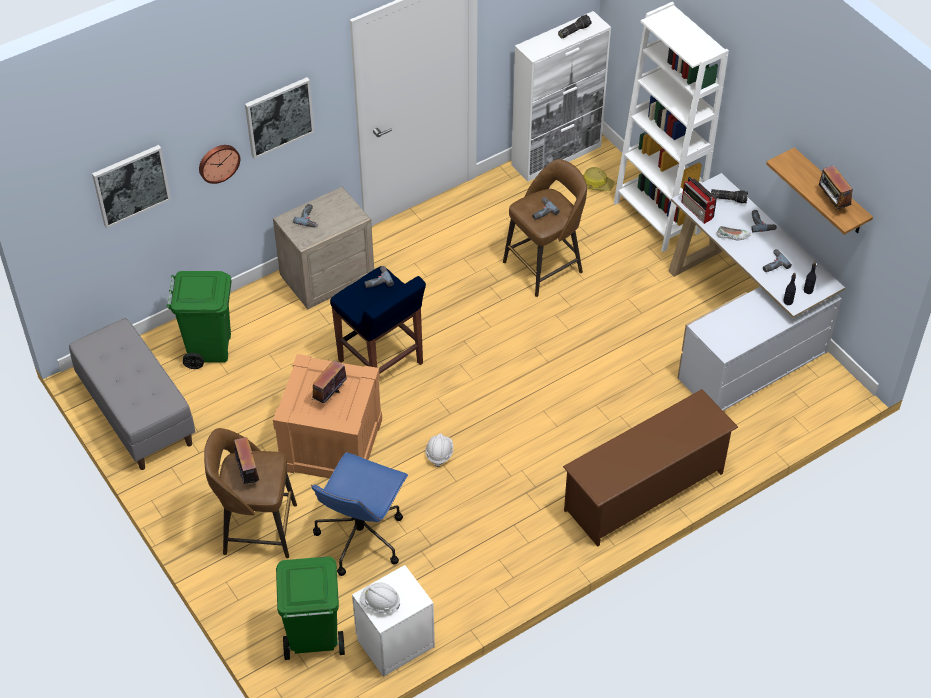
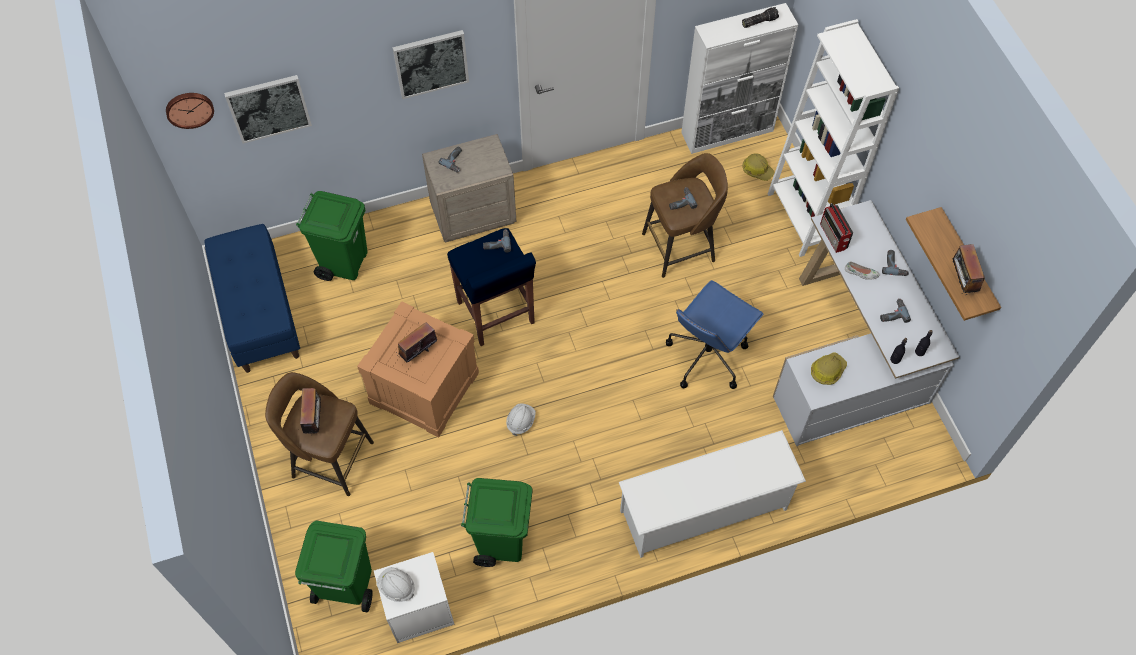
camera: 15 degrees right, 10 degrees up
(136, 413) = (259, 313): grey bench -> blue bench
(218, 162) = (364, 97): wall clock -> wall clock (189, 108)
(361, 536) = (421, 490): blue office chair -> blue office chair (707, 355)
(456, 562) = (501, 540): none -> green trash can
(644, 491) = (704, 510): brown shoe rack -> white shoe rack
(728, 327) = (827, 370): none -> hard hat
(729, 199) = (869, 230): flashlight -> none

